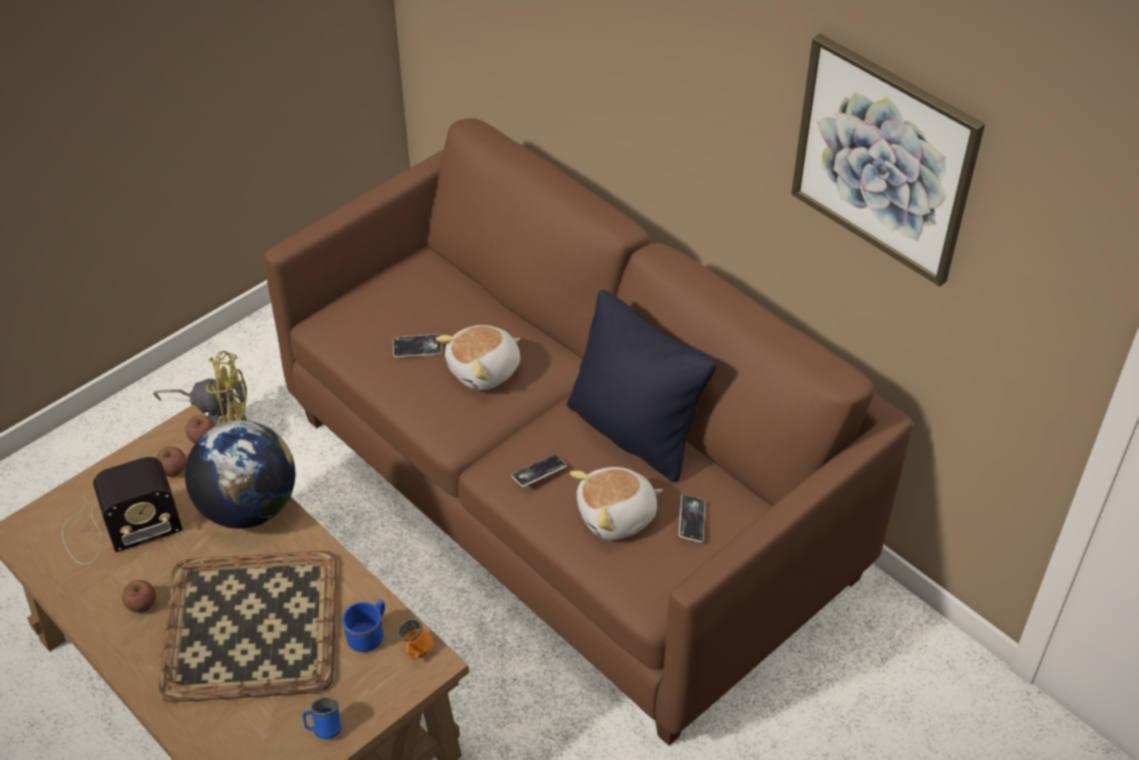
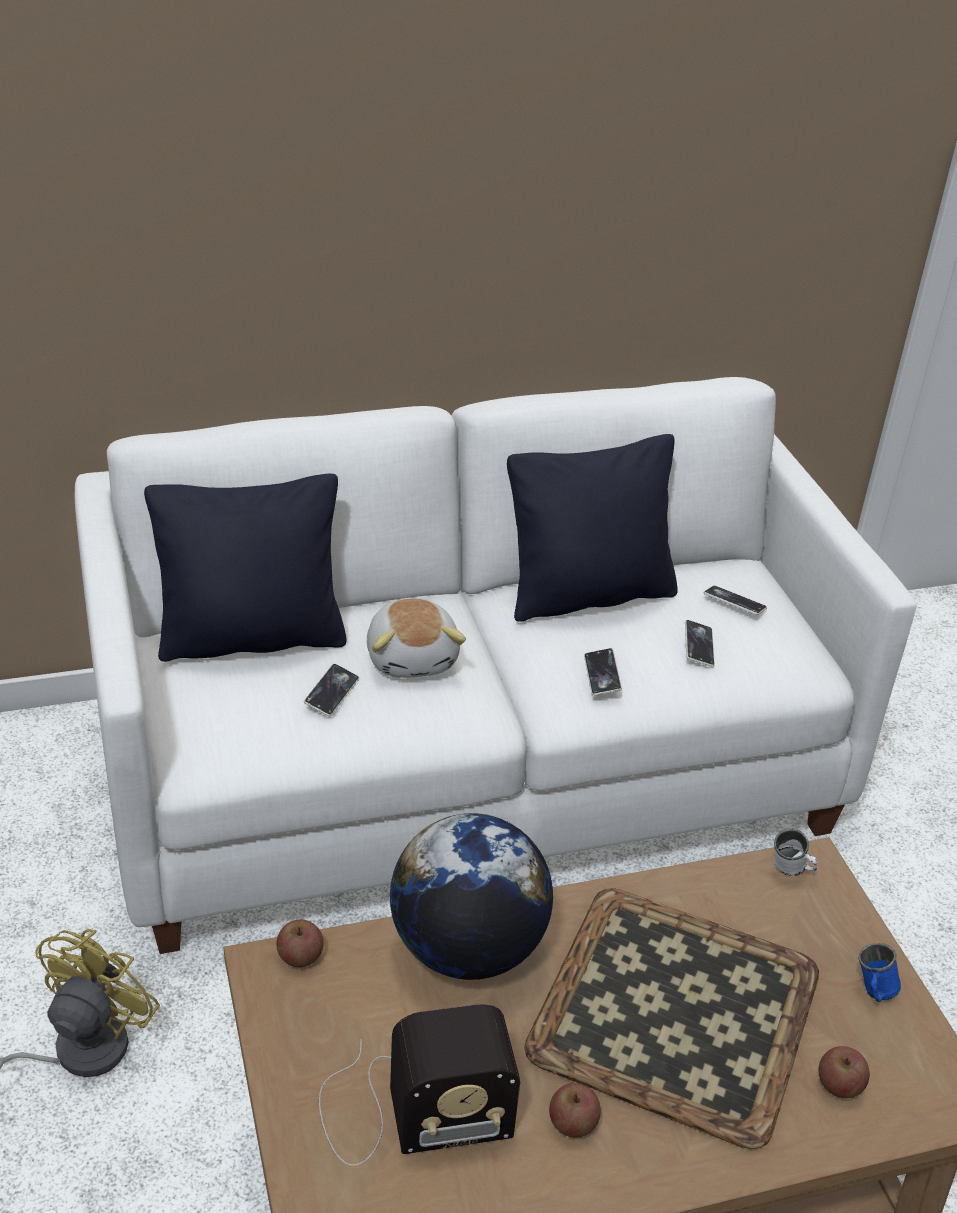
camera: 65 degrees left, 10 degrees down
(117, 528) = (408, 1110): radio -> radio turned 75 degrees clockwise
(173, 470) = (337, 1008): apple -> apple (839, 1085)
(369, 634) = (746, 903): blue mug -> none
(415, 652) = (791, 872): orange mug -> white mug
(449, 290) = (251, 638): none -> black pillow
(570, 495) = (466, 771): brown sofa -> white sofa
(617, 516) = (698, 646): plush toy -> phone
(884, 159) = (690, 145): picture -> none

